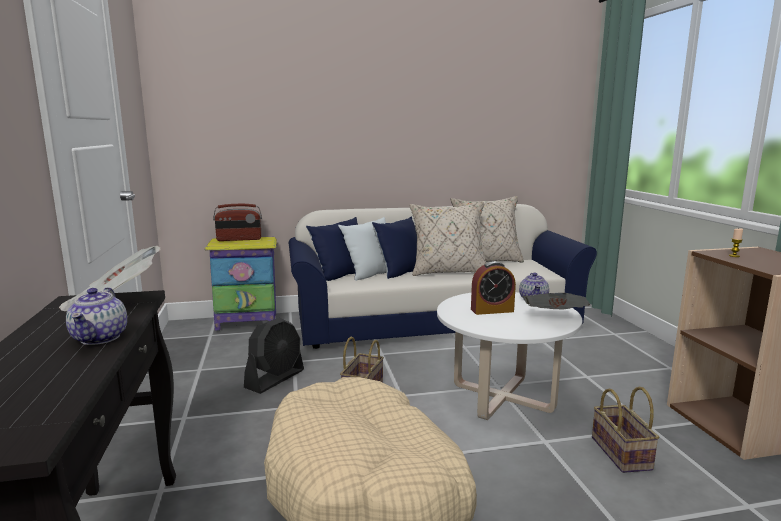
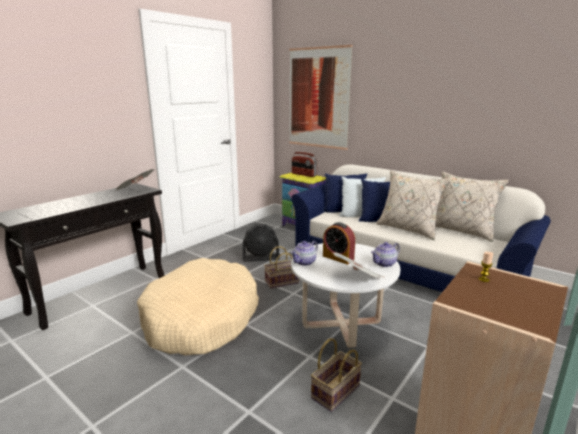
camera: 50 degrees right, 5 degrees up
(100, 338) = (100, 201): teapot -> teapot (304, 262)
(245, 117) = (318, 98): none -> picture

